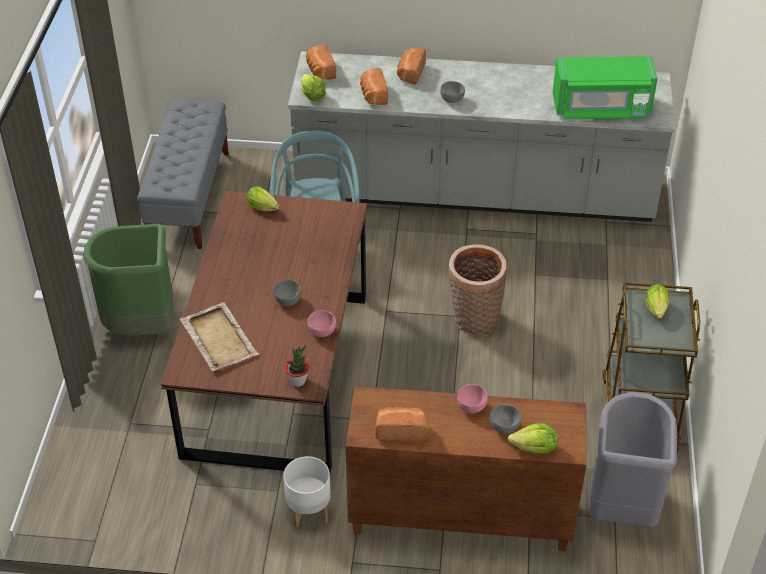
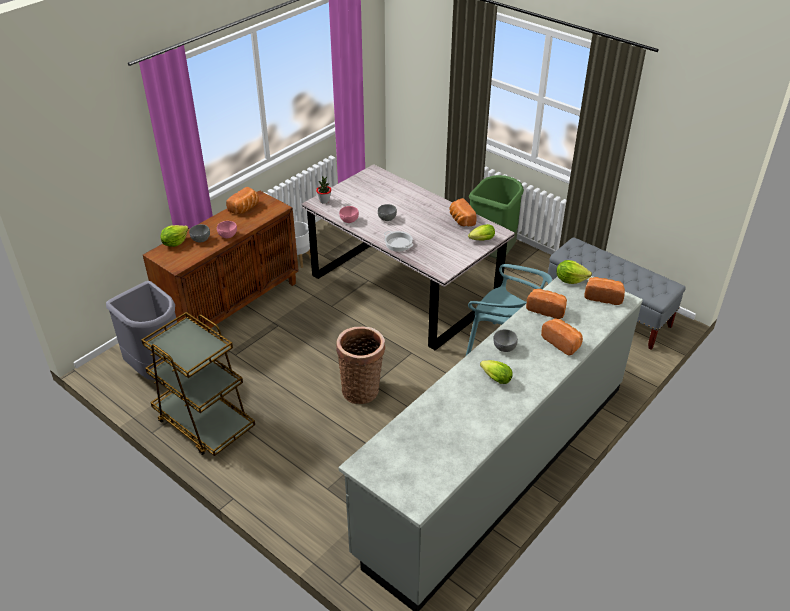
camera: 125 degrees right, 5 degrees down
(218, 338) = (384, 188): beige tray -> none
(236, 239) = (461, 220): none -> bread
(279, 372) = (404, 287): brown dining table -> grey dining table
(330, 266) = (398, 244): none -> cooking pot
(601, 108) = (411, 433): green microwave -> none
(656, 310) = (196, 350): lettuce -> lettuce (494, 378)

